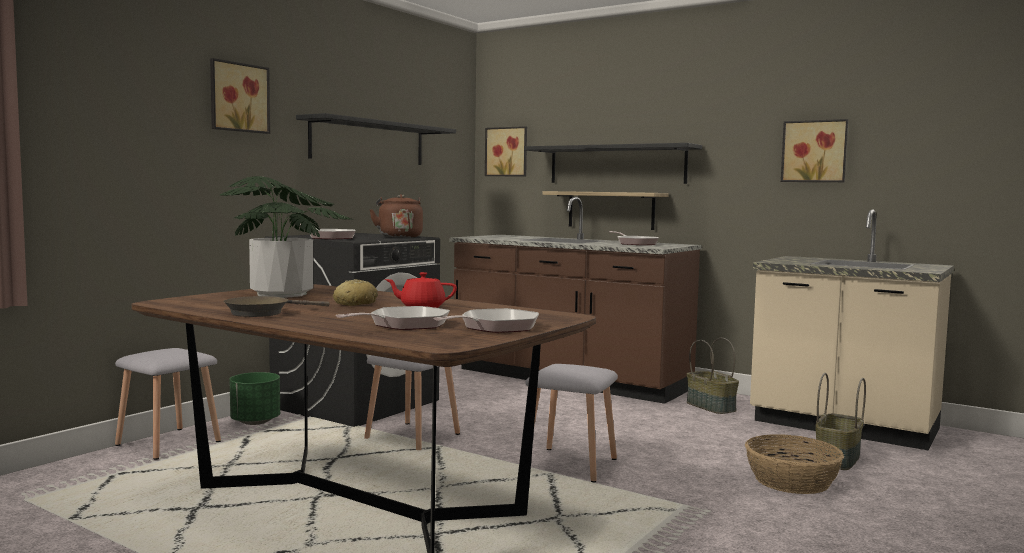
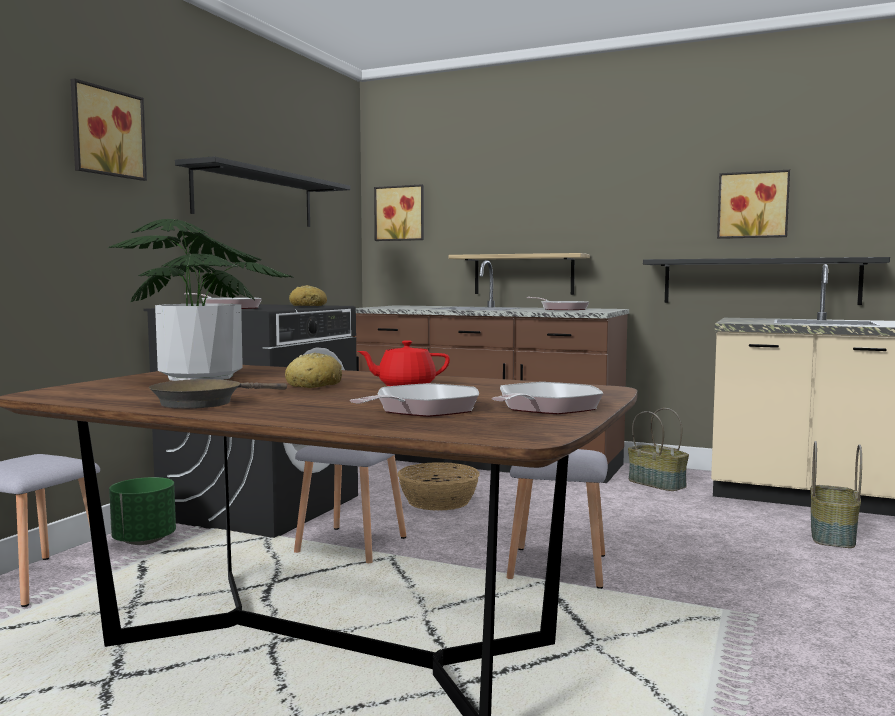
camera: 10 degrees left, 0 degrees up
(399, 237) = (308, 306): brown kettle -> bread
(616, 164) = (529, 224): black shelf -> black shelf (759, 281)
(792, 481) = (811, 567): basket -> basket (439, 501)

